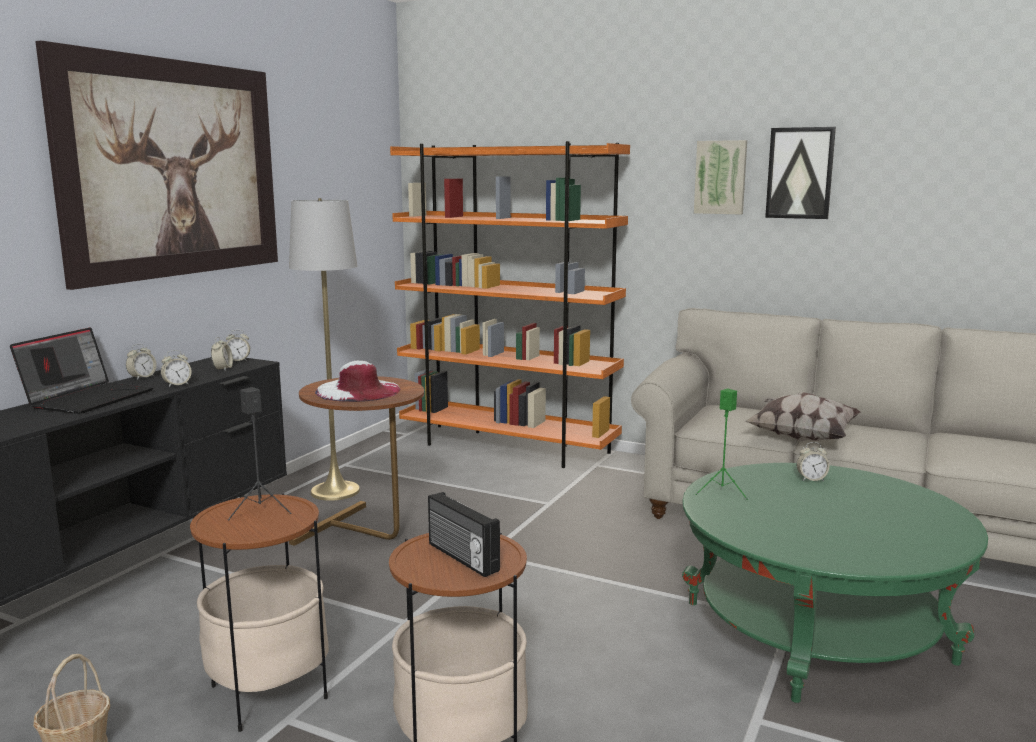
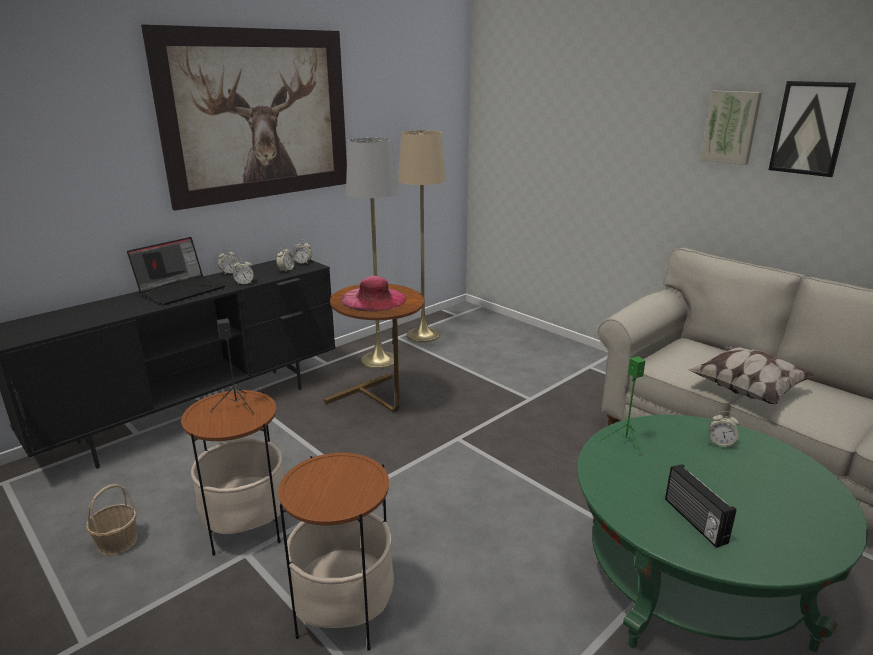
camera: 20 degrees right, 10 degrees up
(358, 390) = (374, 299): white hat -> pink hat
(377, 459) = (423, 335): none -> beige floor lamp
(461, 557) = (335, 486): radio -> radio (693, 521)
(508, 447) = (527, 338): orange bookcase -> none

